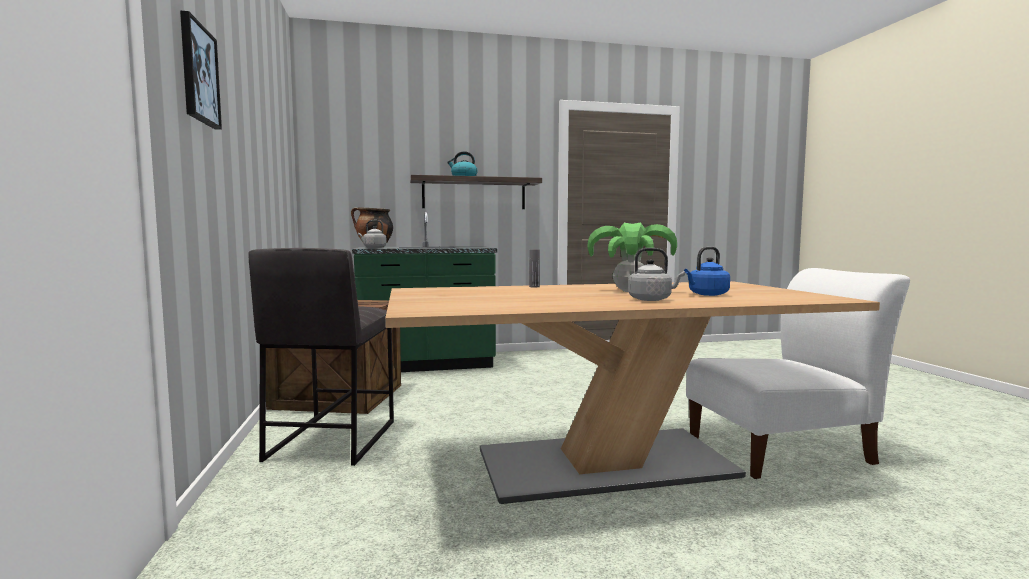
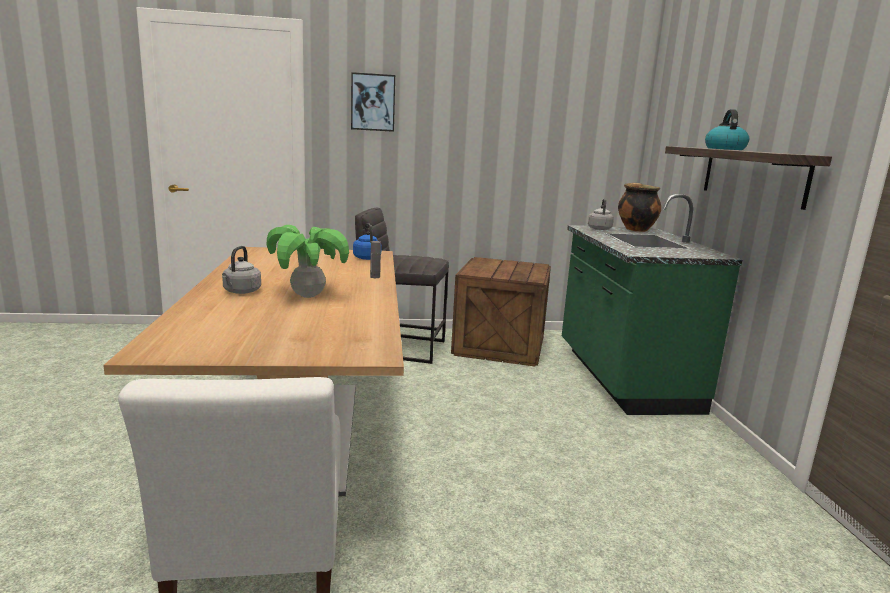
camera: 95 degrees right, 10 degrees up
(706, 294) = (253, 313): blue kettle -> blue kettle (366, 257)

